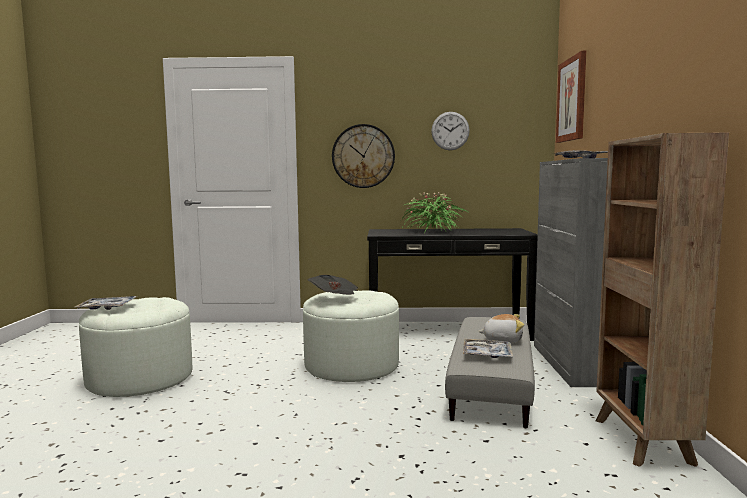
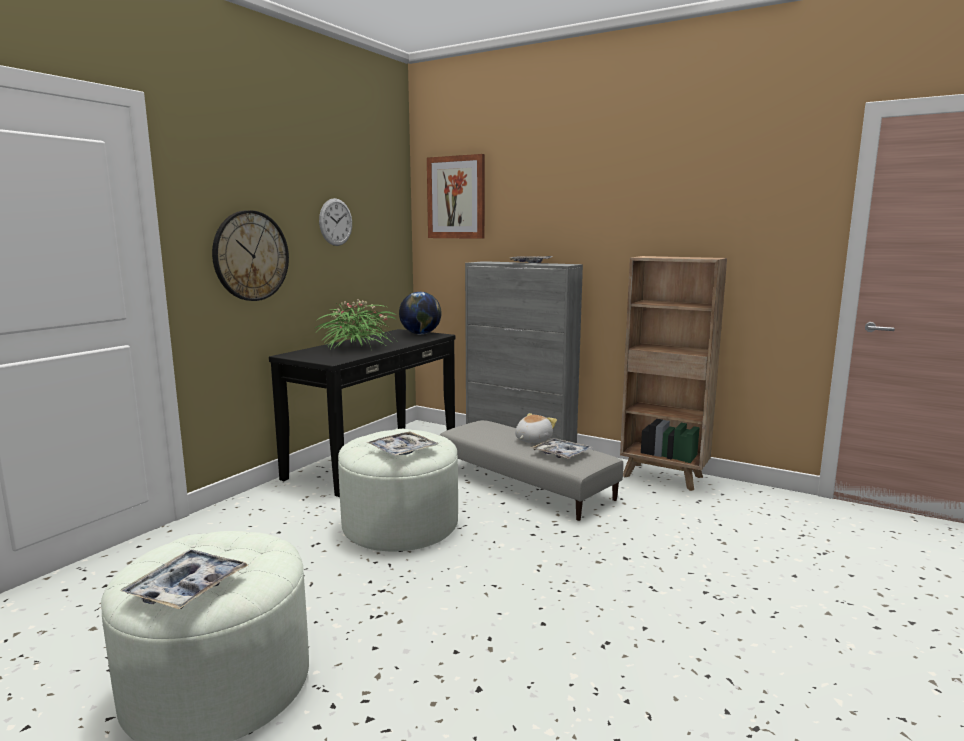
camera: 60 degrees left, 5 degrees up
(335, 299) = (402, 450): newspaper -> tray
(515, 231) = (420, 334): none -> globe

